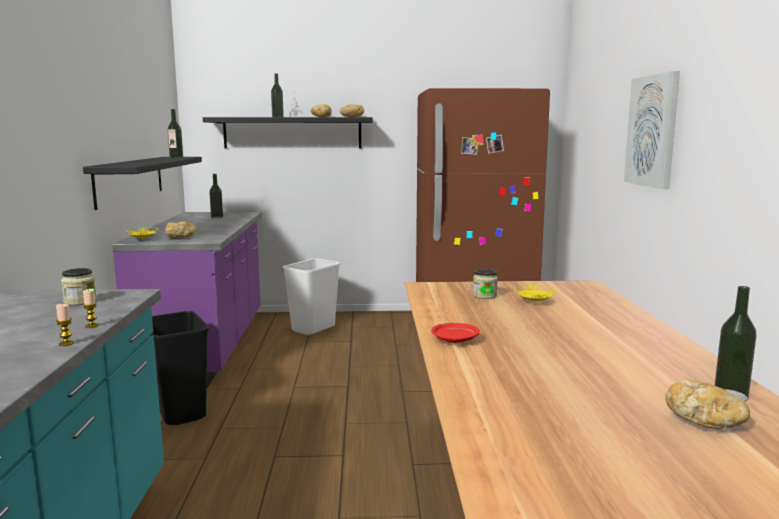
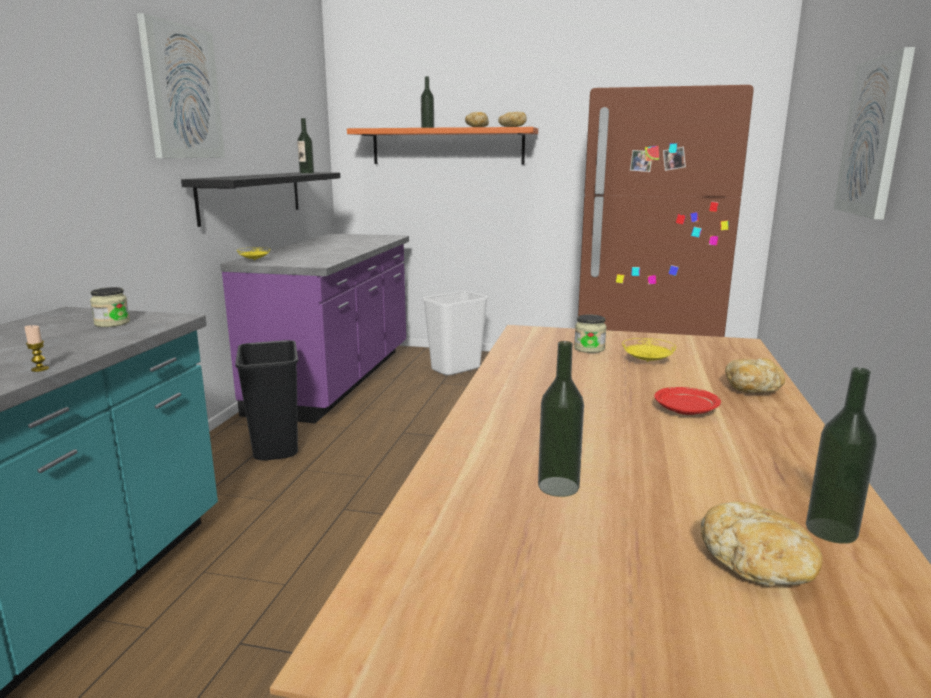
camera: 15 degrees right, 5 degrees up
(82, 88) = (182, 92): none -> picture
(92, 326) = (88, 351): candle -> none
(180, 237) = (293, 260): bread -> bread (753, 389)
(217, 217) = (355, 240): bottle -> bottle (558, 486)
(292, 133) = (447, 146): black shelf -> orange shelf
(455, 340) = (501, 403): red plate -> red plate (685, 410)

